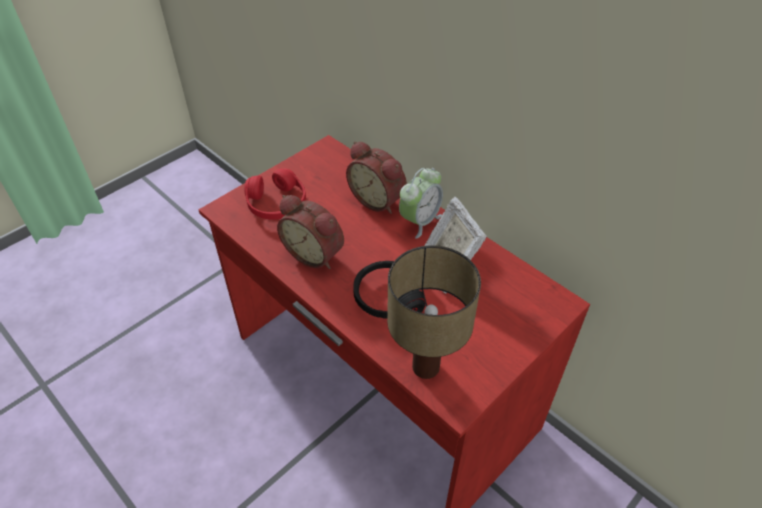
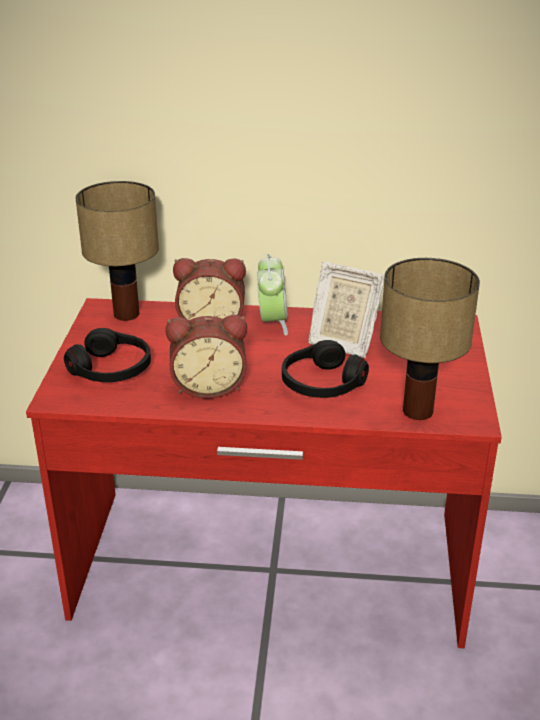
camera: 40 degrees left, 15 degrees down
(277, 203) = (111, 369): red headphones -> black headphones
(335, 162) = (127, 315): none -> table lamp

